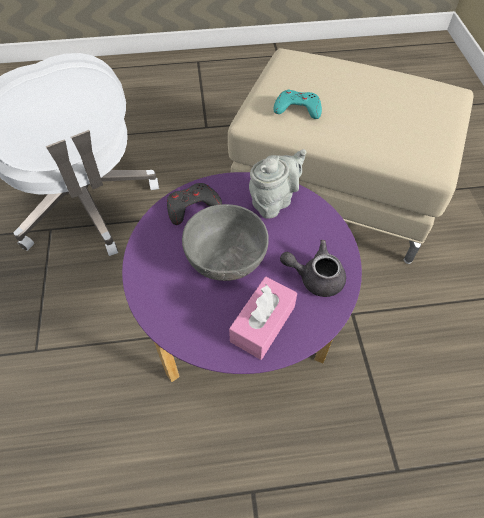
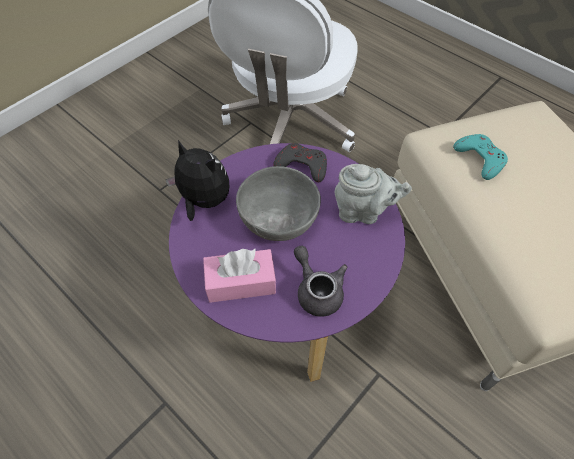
camera: 50 degrees right, 0 degrees up
(154, 297) = (203, 201): none -> plush toy

